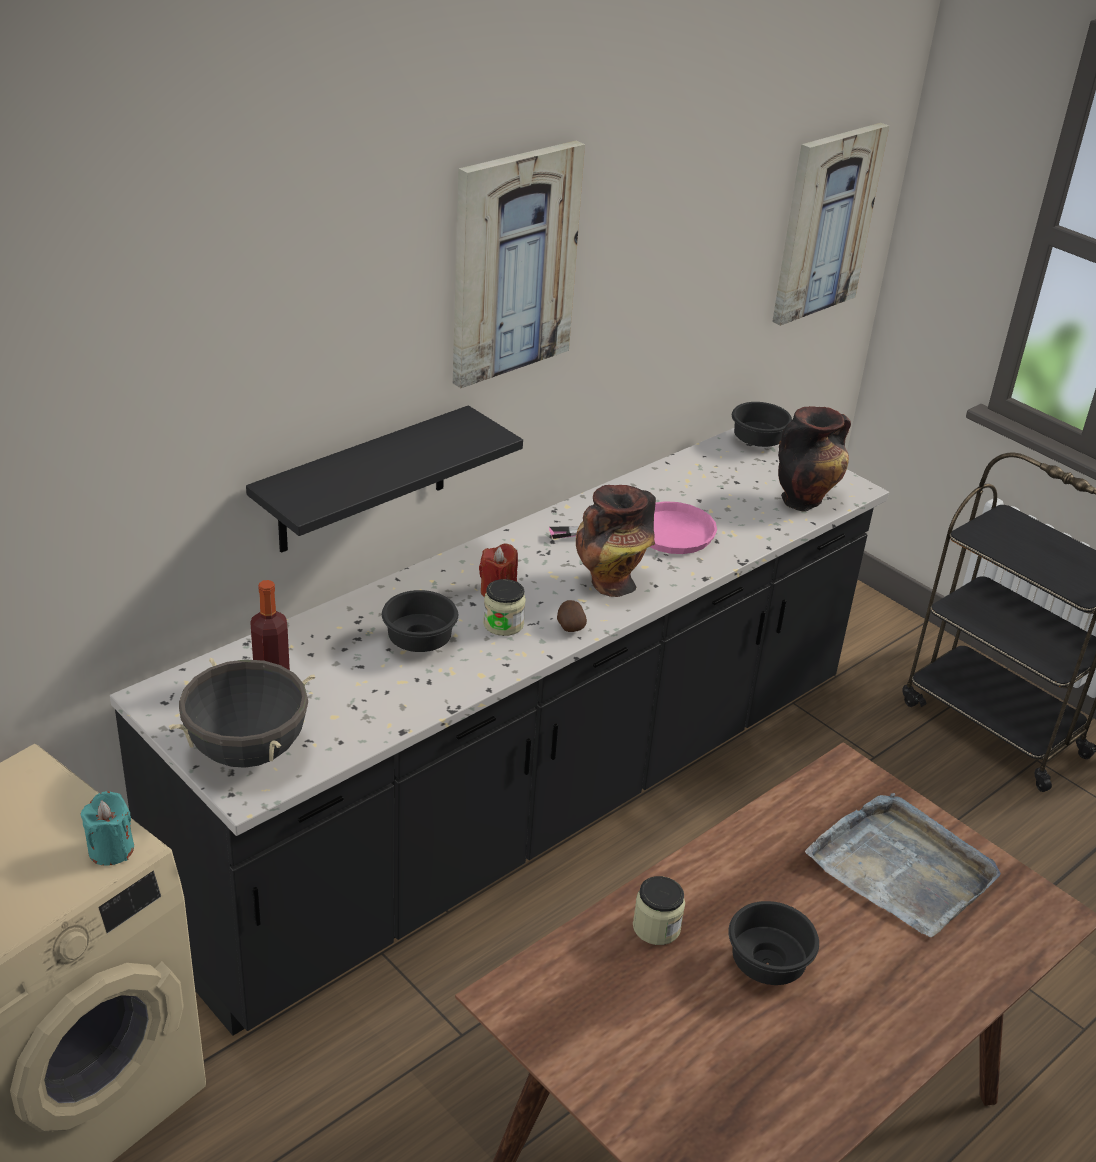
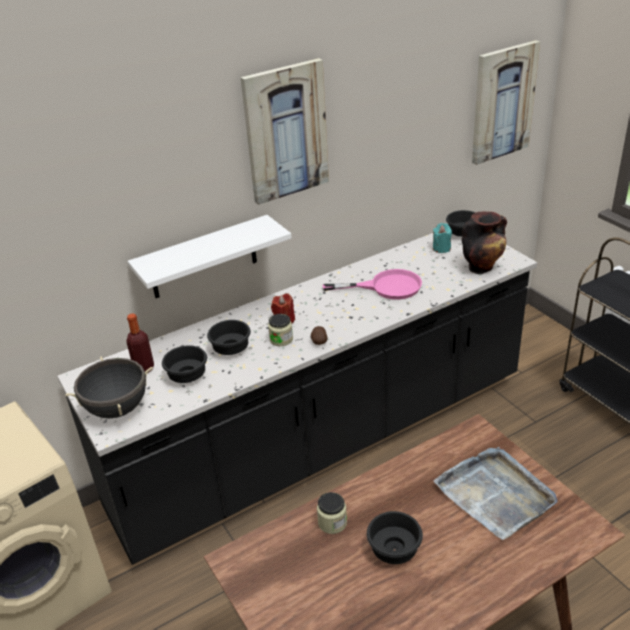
camera: 15 degrees right, 0 degrees up
(111, 849) = (32, 461): turquoise candle -> turquoise candle (441, 248)
(354, 688) = (186, 375): none -> black bowl
(363, 481) = (203, 258): black shelf -> white shelf
(611, 584) = (350, 317): vase -> none

